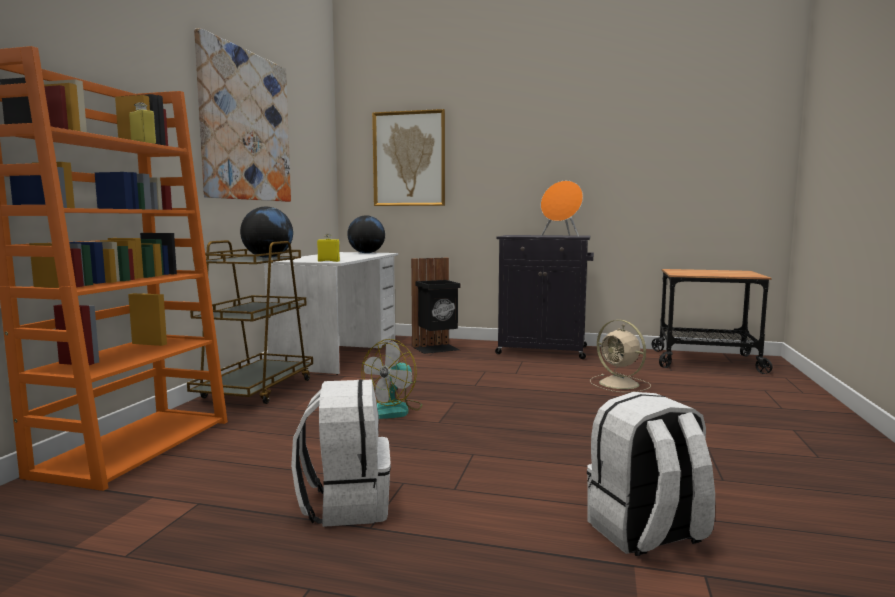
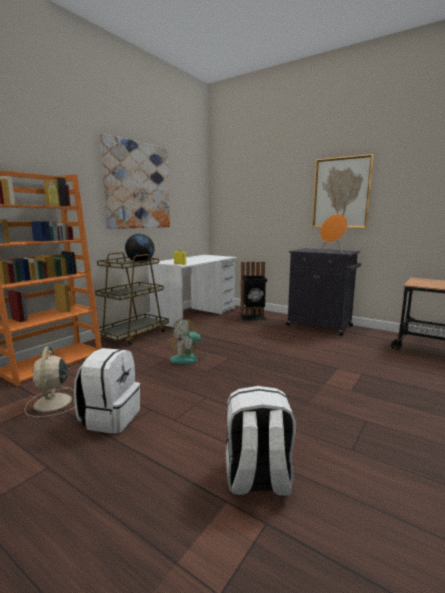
camera: 20 degrees right, 5 degrees up
(366, 253) = (218, 256): globe -> none
(409, 159) = (248, 198): picture -> picture (341, 193)
(620, 384) = (349, 359): beige fan -> beige fan (52, 403)

